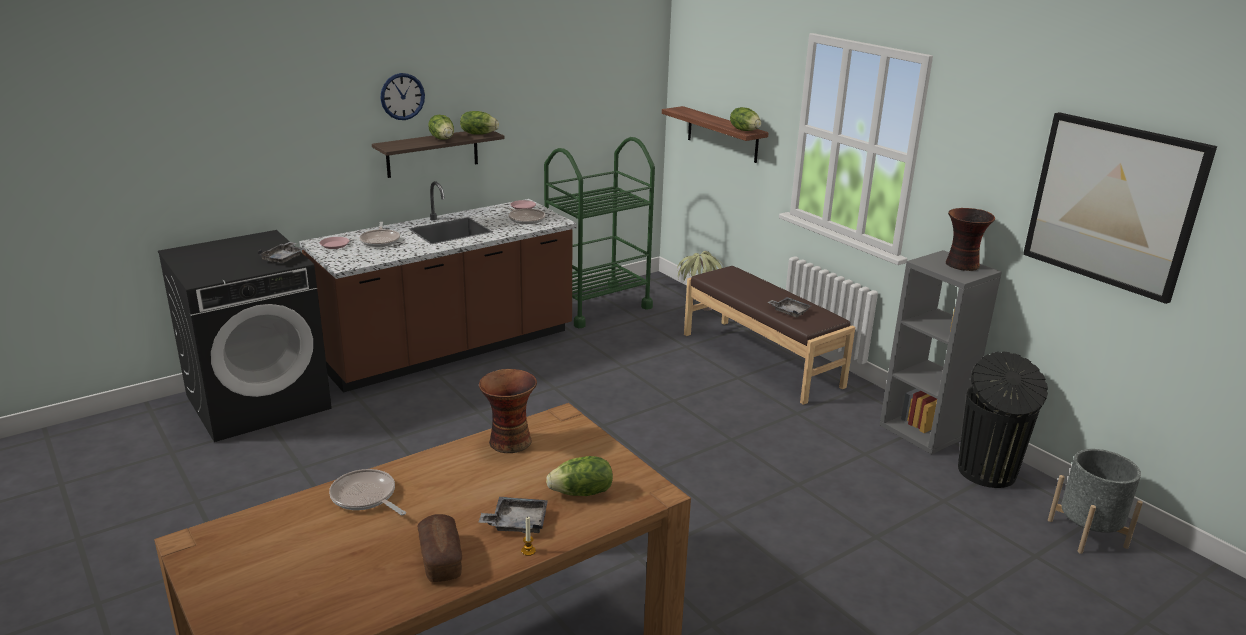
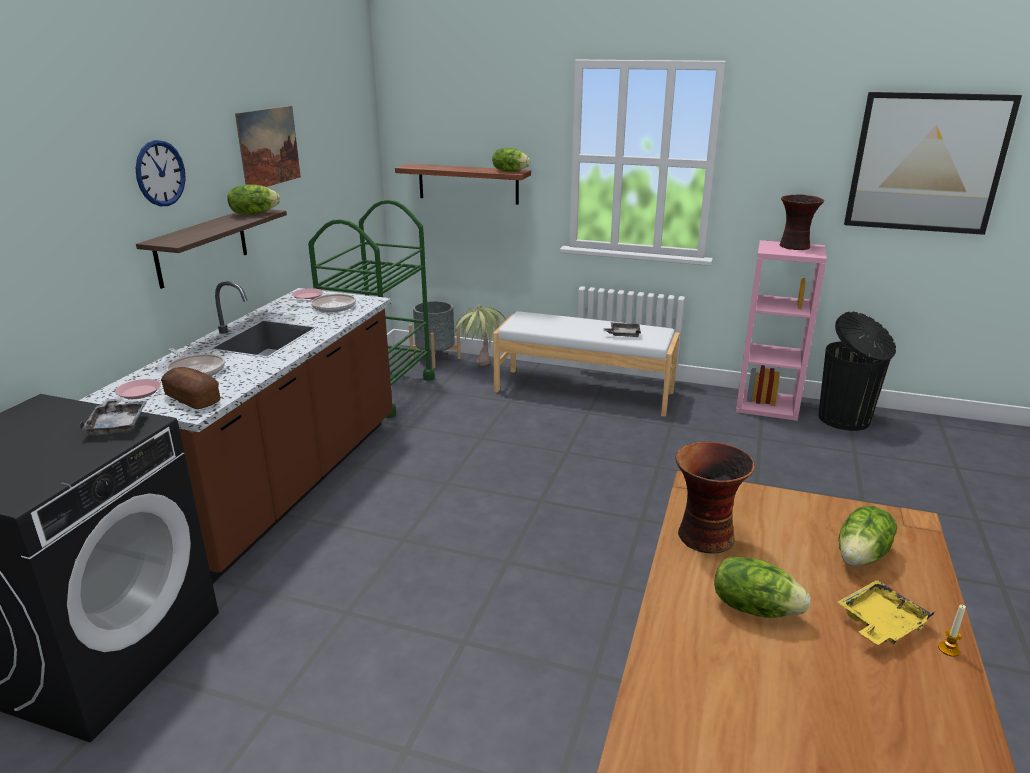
camera: 35 degrees left, 0 degrees up
(365, 497) = (695, 690): frying pan -> none
(440, 559) = (907, 718): bread -> bread (193, 399)
(443, 139) = (221, 224): lettuce -> lettuce (754, 607)
(517, 523) = (880, 623): grey tray -> yellow tray
(518, 82) = (269, 147): none -> picture
(761, 359) = (584, 391): brown bench -> white bench
(923, 431) = (767, 405): grey bookcase -> pink bookcase
(1087, 533) = (953, 438): grey planter -> grey planter (435, 358)

